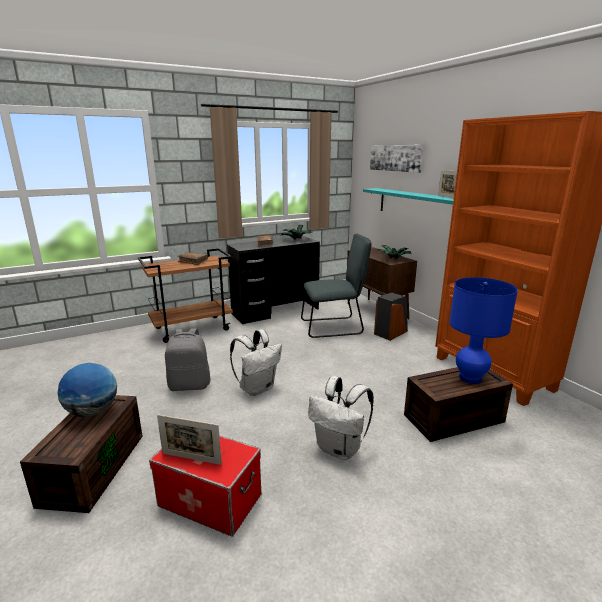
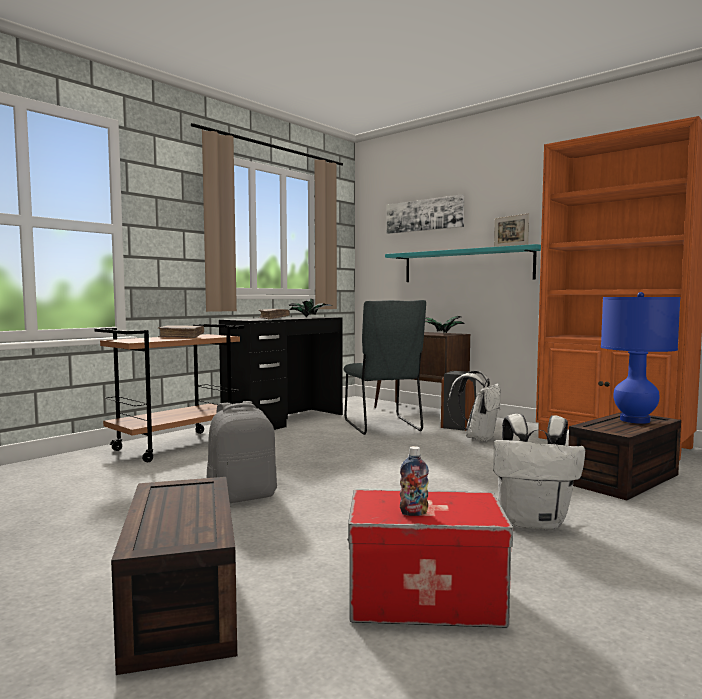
camera: 20 degrees left, 15 degrees down
(92, 411) = (173, 497): globe -> none
(191, 458) = (413, 513): picture frame -> bottle
(257, 388) = (350, 486): white backpack -> white backpack (478, 438)
(334, 327) = (383, 426): grey chair -> grey chair turned 105 degrees clockwise

